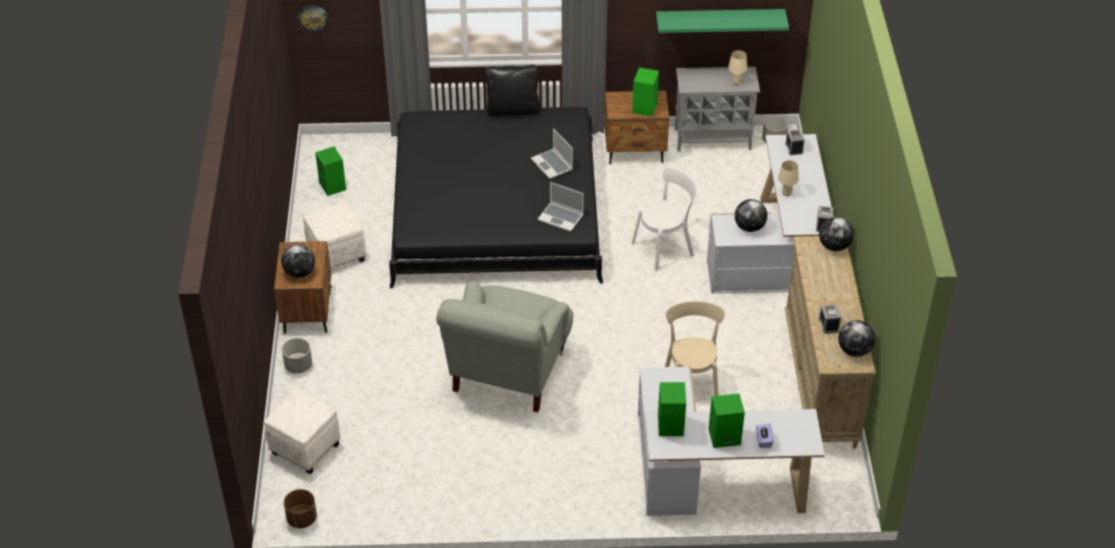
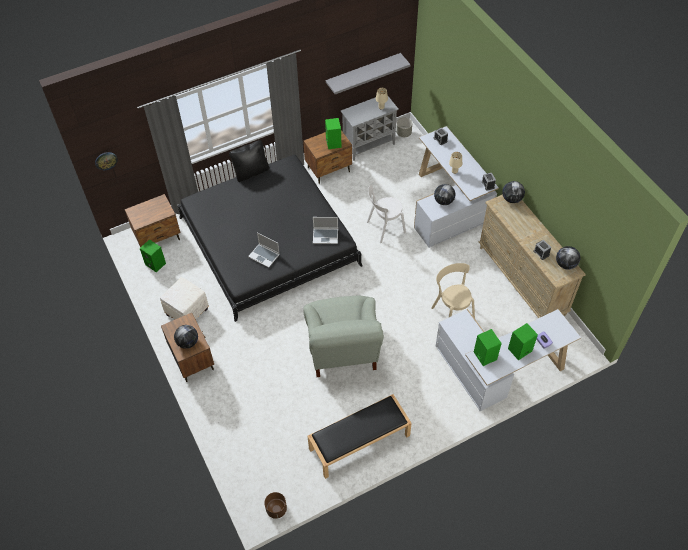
camera: 25 degrees left, 10 degrees up
(298, 366) = (209, 401): grey planter -> none
(304, 449) = (248, 458): white ottoman -> none
(355, 157) = (158, 238): none -> brown nightstand
(457, 487) = (359, 442): none -> black bench
(552, 165) = (298, 201): laptop -> laptop (264, 256)
(665, 248) = (384, 228): white chair -> white chair turned 150 degrees counterclockwise
(719, 20) = (363, 72): green shelf -> grey shelf

